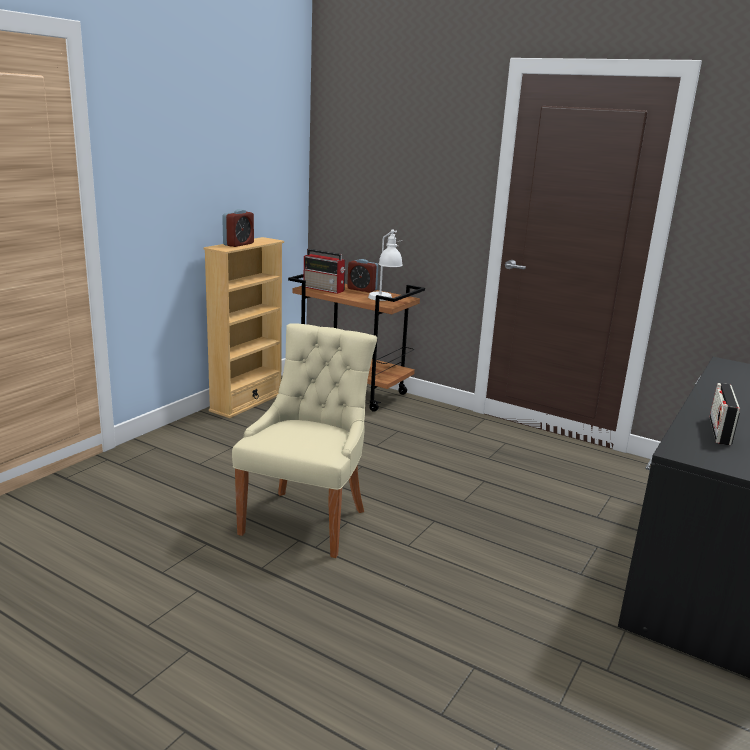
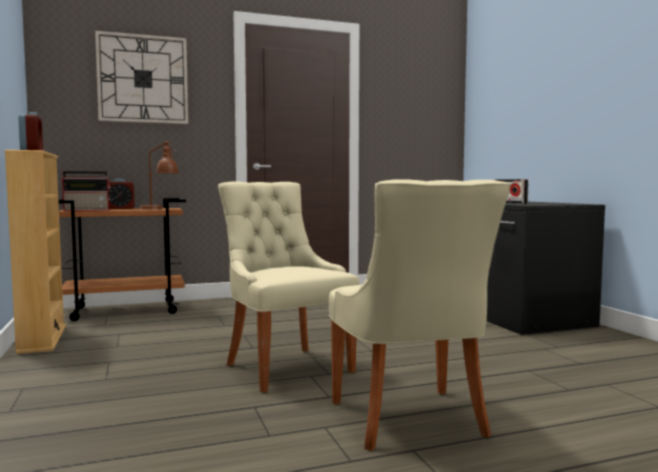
camera: 50 degrees left, 15 degrees down
(248, 628) = (410, 420): none -> beige chair
(384, 300) = (160, 209): white table lamp -> brown table lamp
(403, 149) = (143, 79): none -> wall clock

